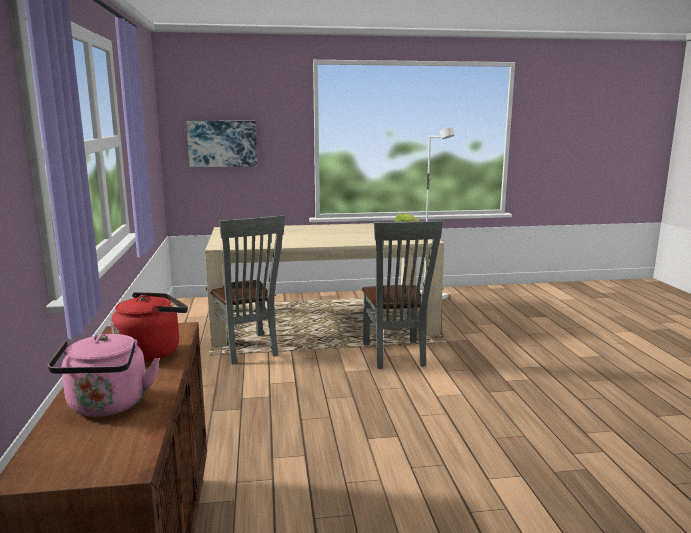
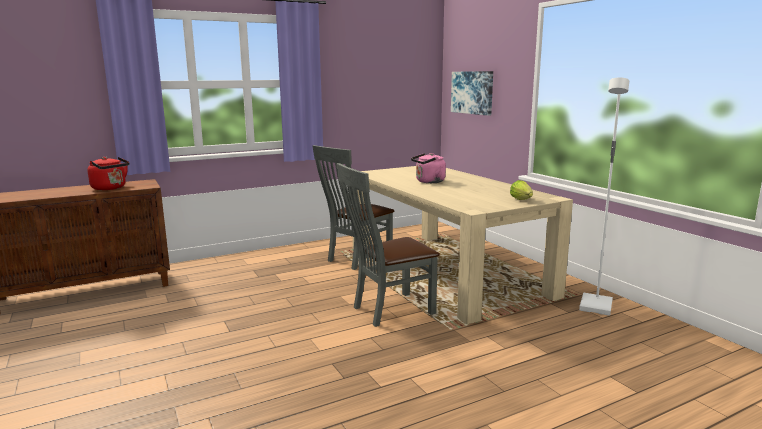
camera: 70 degrees right, 0 degrees up
(107, 406) = (43, 193): pink kettle -> pink kettle (428, 182)

